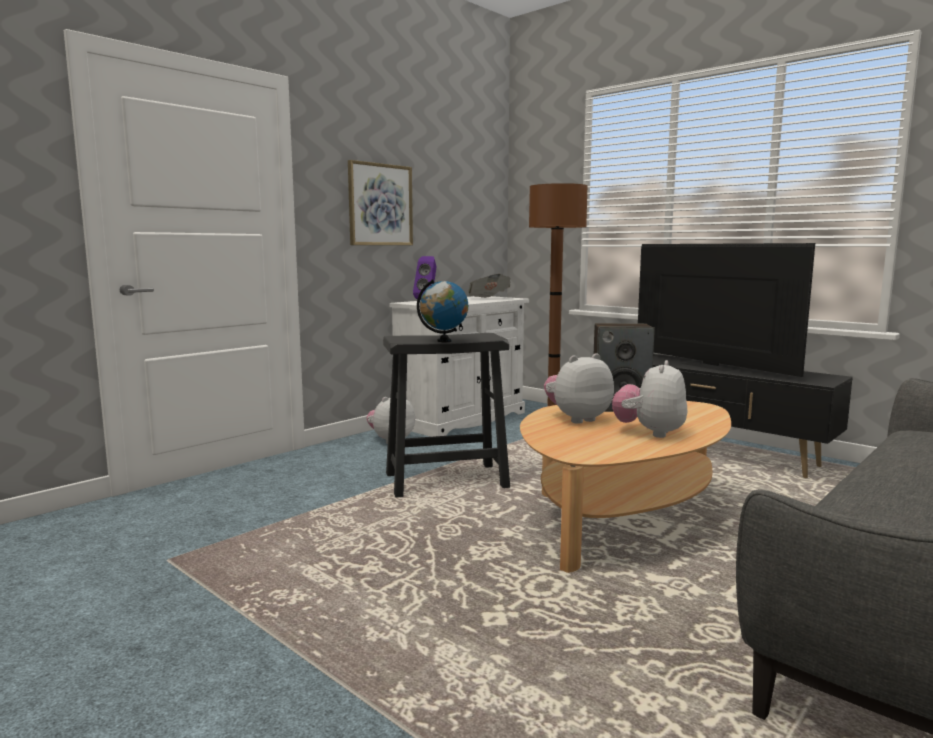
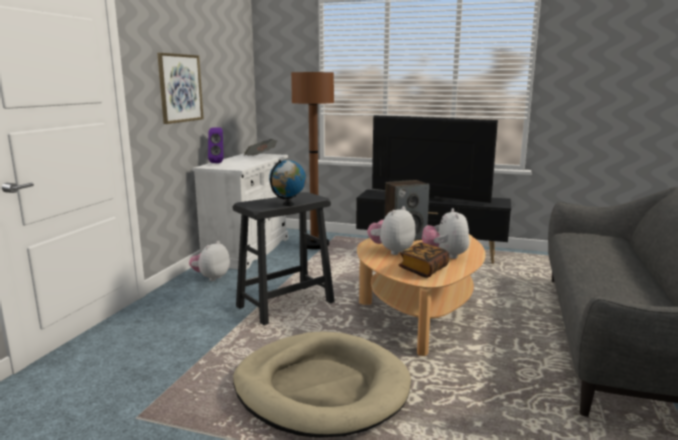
camera: 25 degrees left, 5 degrees up
(390, 578) = (321, 388): none -> beige dog bed
(591, 443) = (423, 269): none -> book

